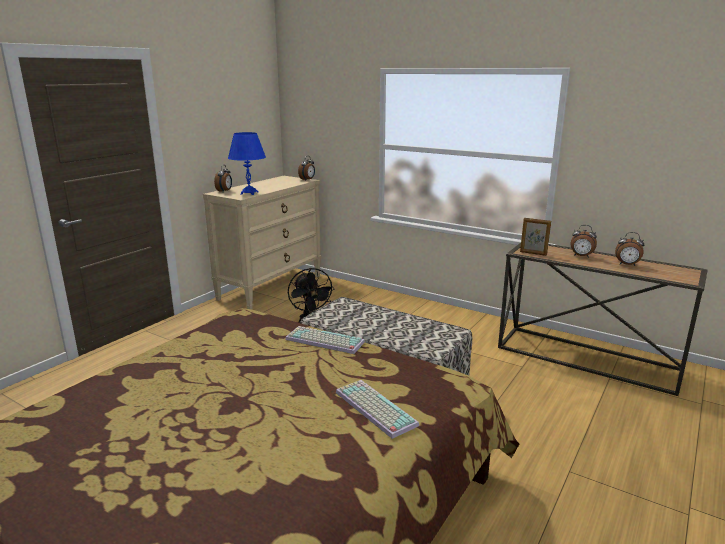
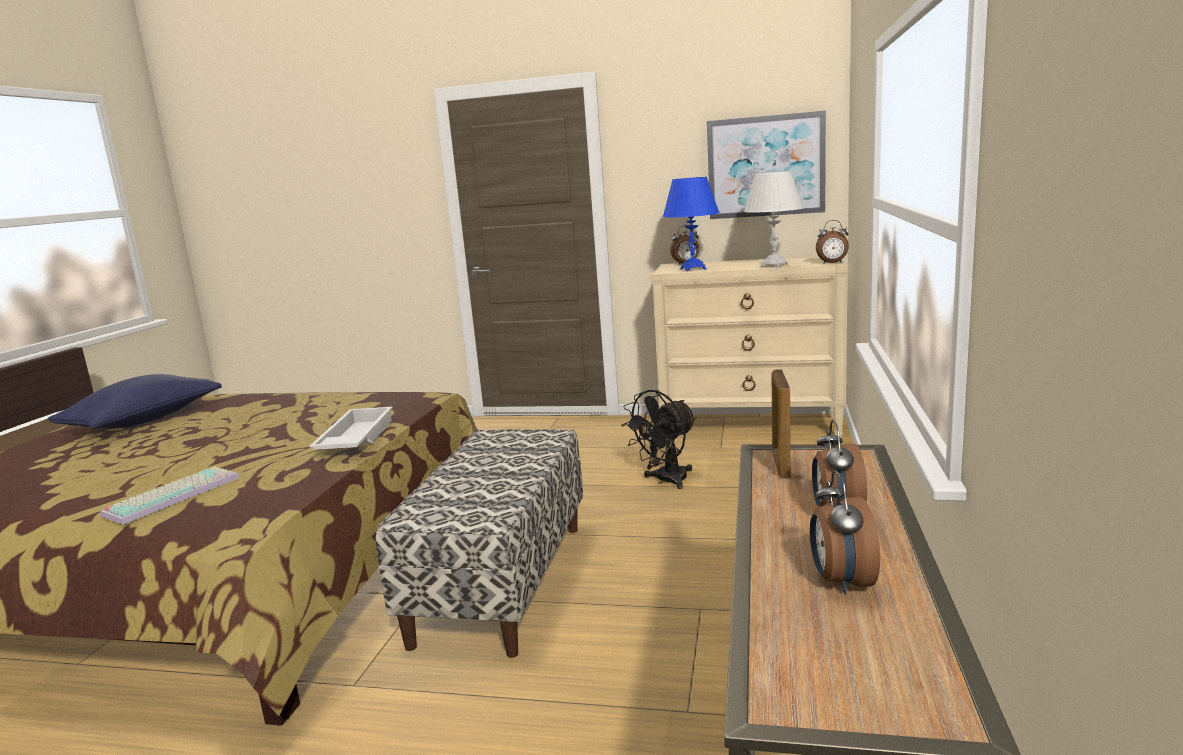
camera: 70 degrees right, 5 degrees down
(86, 447) = (144, 421): none -> blue pillow
(248, 124) = (765, 166): none -> picture
(285, 185) = (774, 265): none -> white table lamp
(323, 341) = (354, 439): keyboard -> white tray

